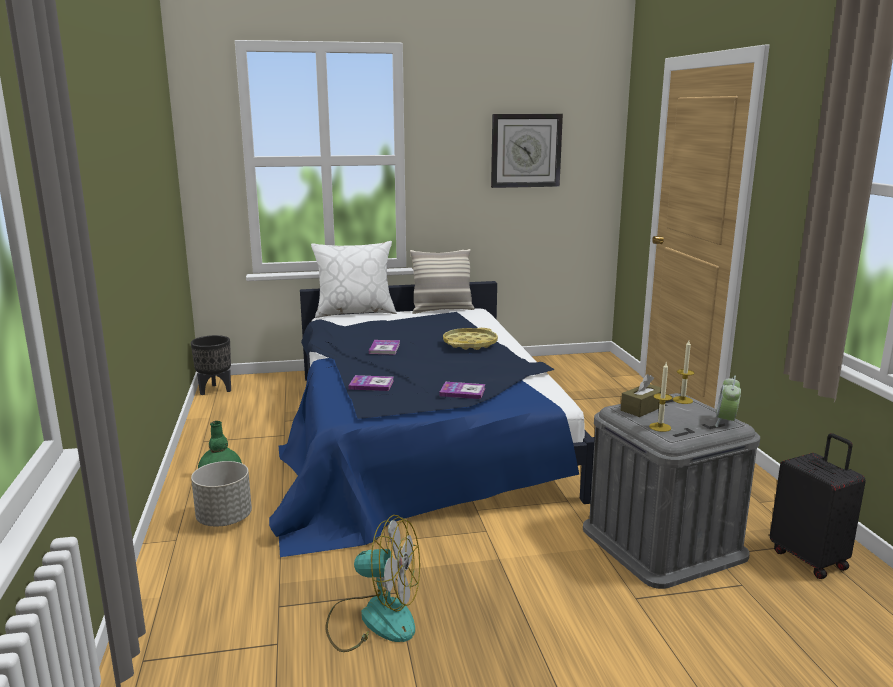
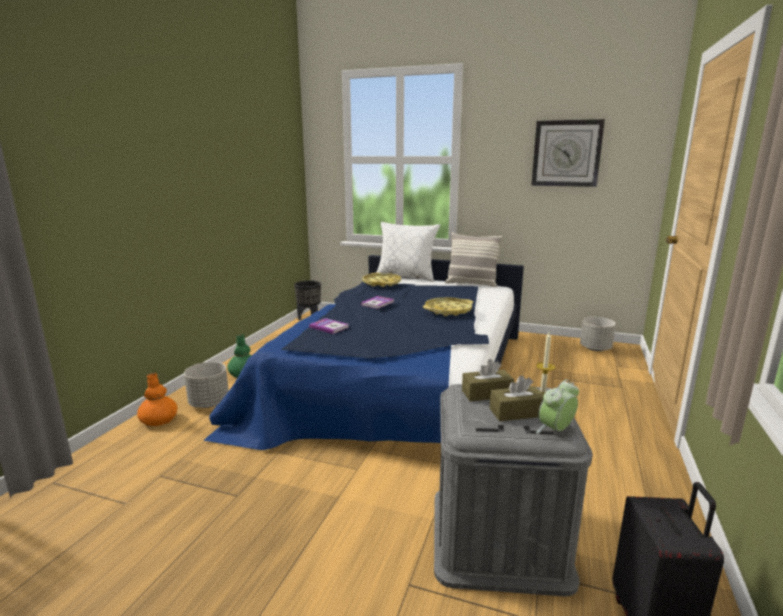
camera: 30 degrees right, 0 degrees up
(181, 555) = (159, 420): none -> orange vase
(346, 324) = (381, 283): none -> yellow tray
(374, 619) = (198, 510): fan -> none
(462, 392) = (381, 346): book -> none
(577, 363) = (595, 348): none -> grey planter
(660, 427) = (474, 416): candle -> none
(684, 416) = (516, 412): none -> brown tissue box

